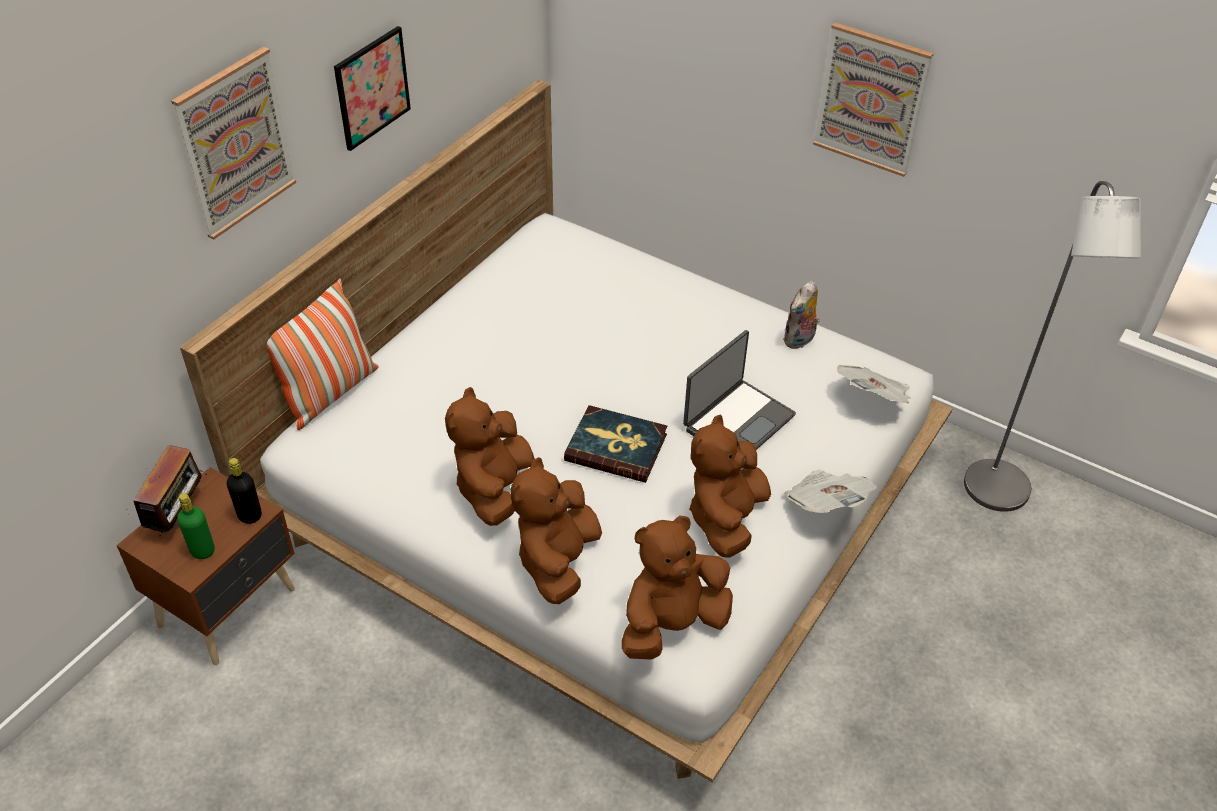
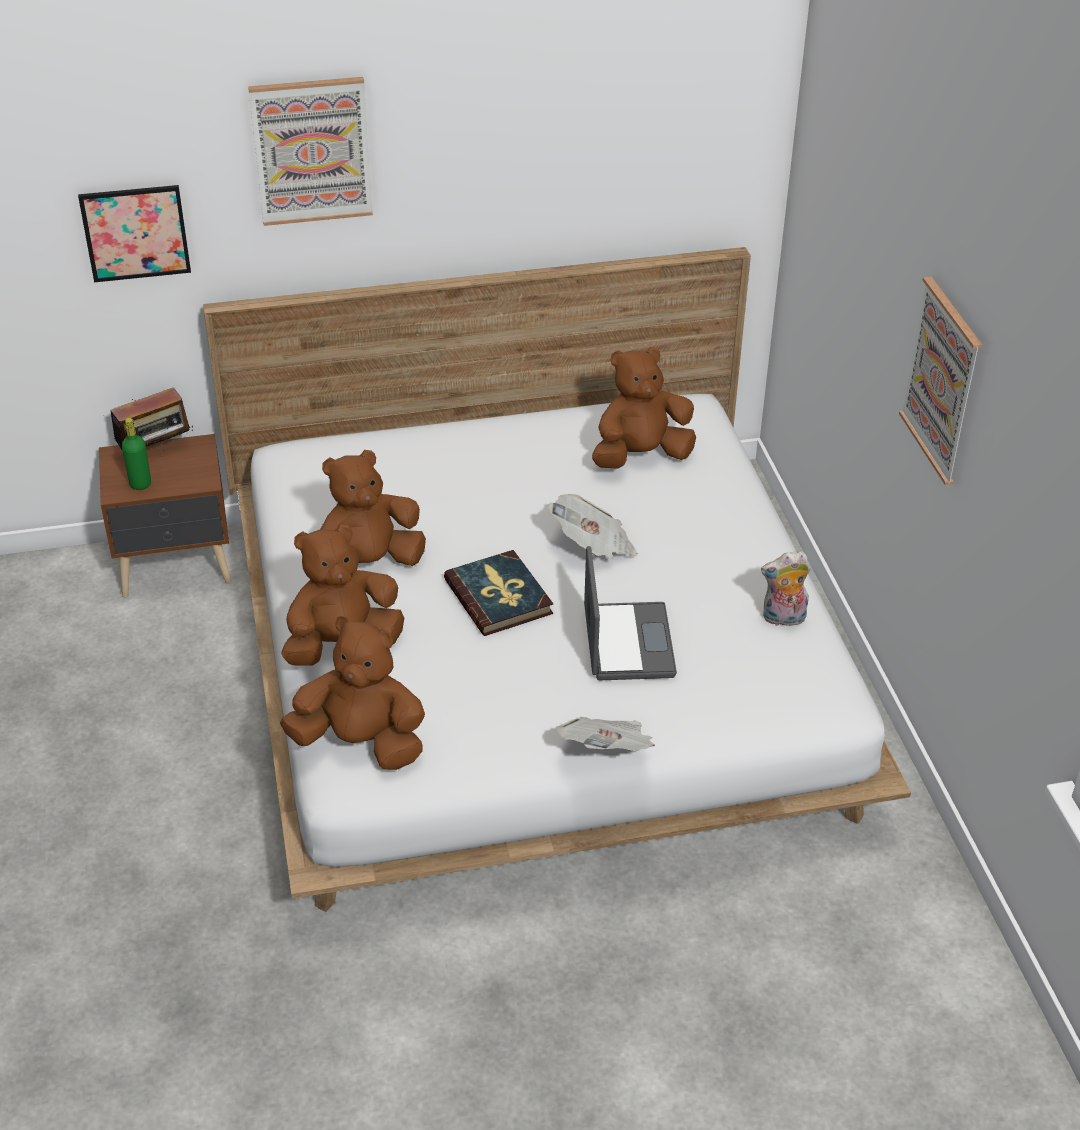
camera: 45 degrees right, 5 degrees down
(250, 515) = (196, 481): black bottle -> none
(329, 393) = (351, 431): pillow -> none
(372, 88) = (495, 165): picture -> picture (135, 233)
(726, 518) = (509, 704): brown plush toy -> brown plush toy (640, 456)
(737, 421) = (626, 643): laptop -> laptop turned 90 degrees counterclockwise
(874, 398) = (781, 705): newspaper -> newspaper (593, 546)
(999, 496) = (905, 924): grey floor lamp -> none

